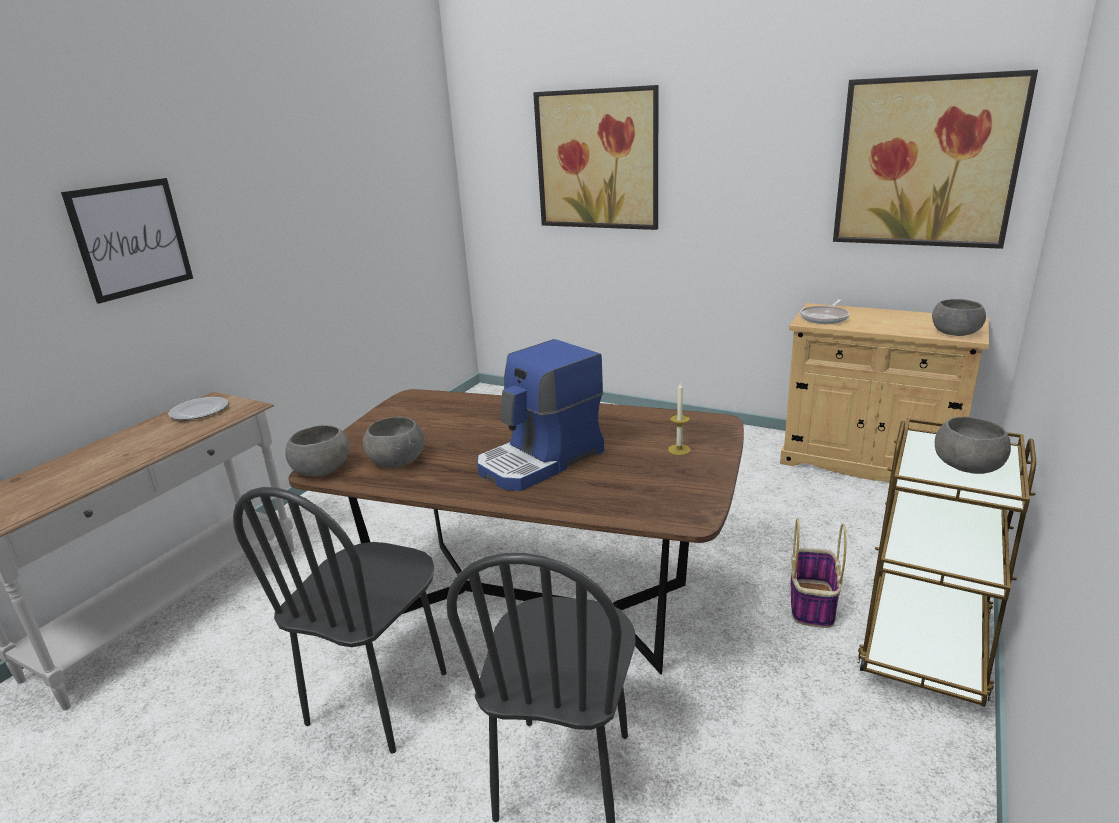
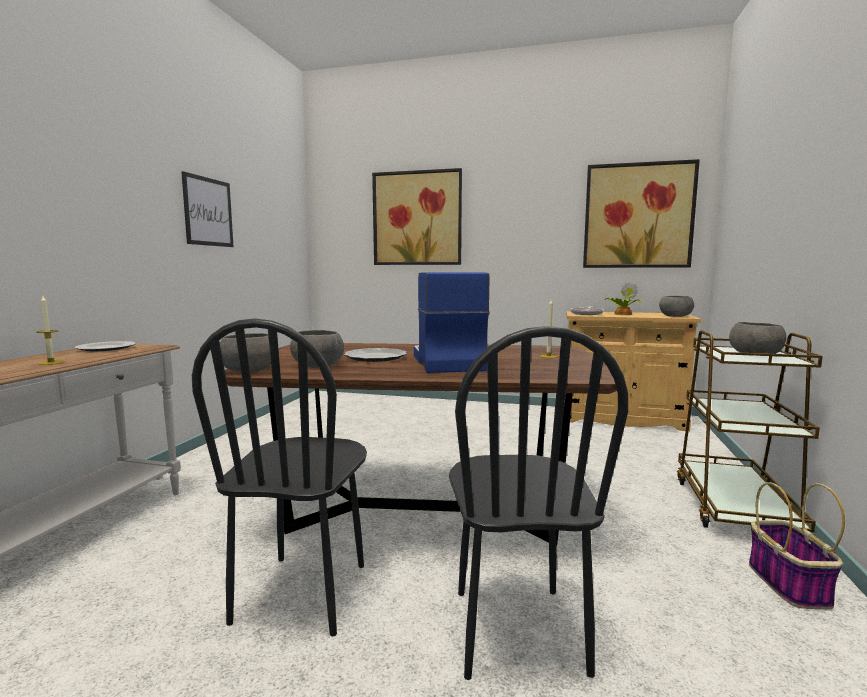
camera: 15 degrees left, 15 degrees down
(131, 238) = (64, 190): picture -> picture (208, 212)
(141, 449) = (51, 363): none -> candle
(471, 440) = (376, 357): none -> plate
(541, 461) = (446, 362): coffee machine -> coffee machine turned 135 degrees clockwise
(812, 603) = (640, 492): basket -> basket (786, 583)
(877, 321) = (621, 314): none -> potted plant

